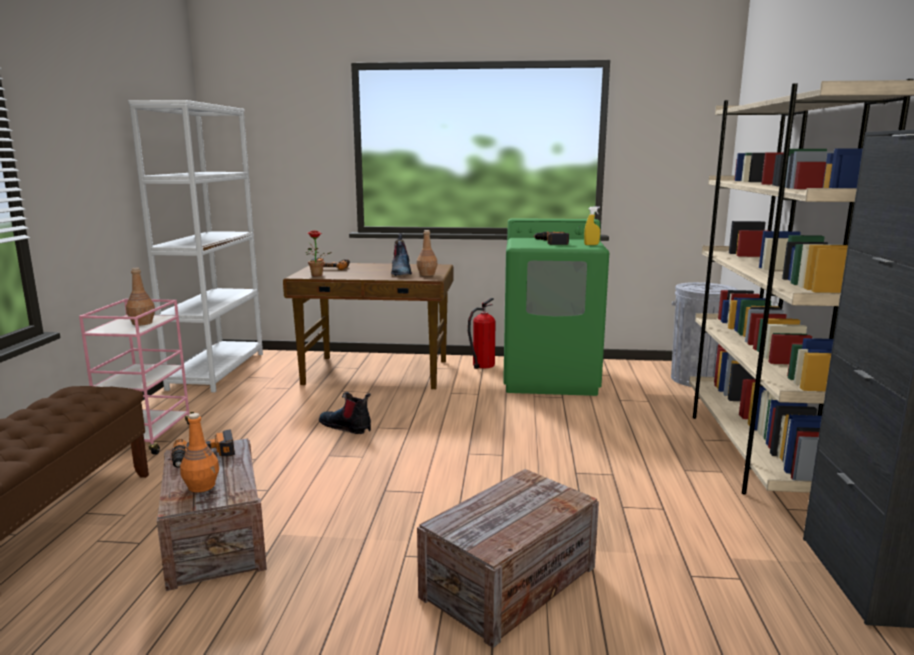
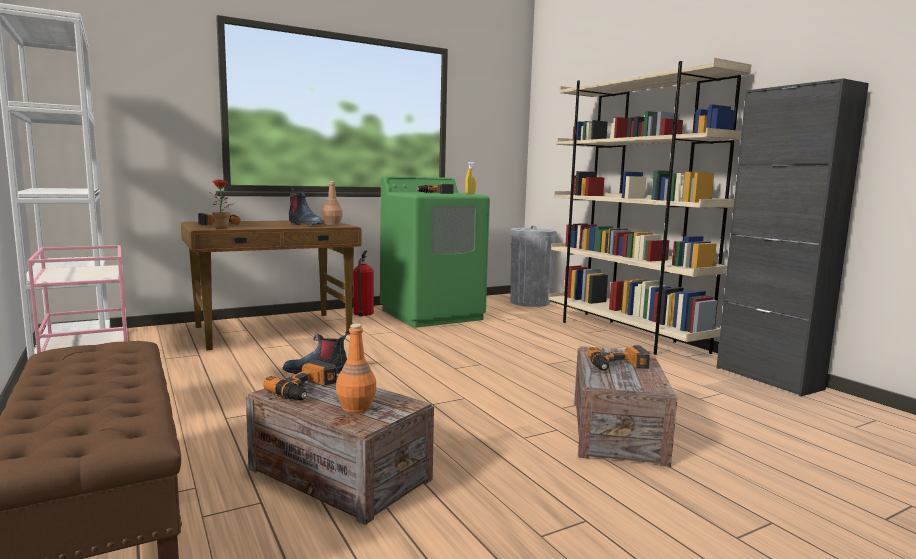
camera: 35 degrees left, 5 degrees down
(142, 323) = (95, 272): brown bottle -> none
(509, 509) = (618, 366): none -> power drill

